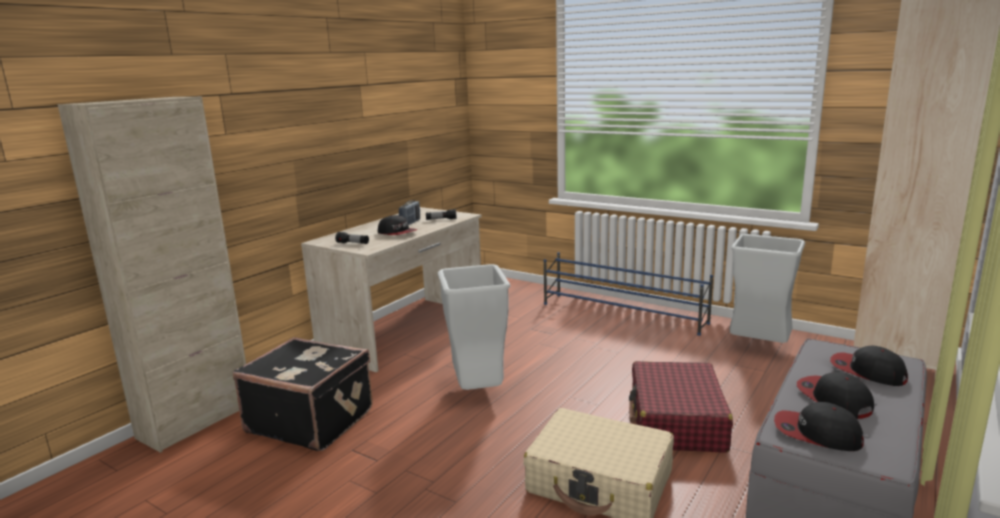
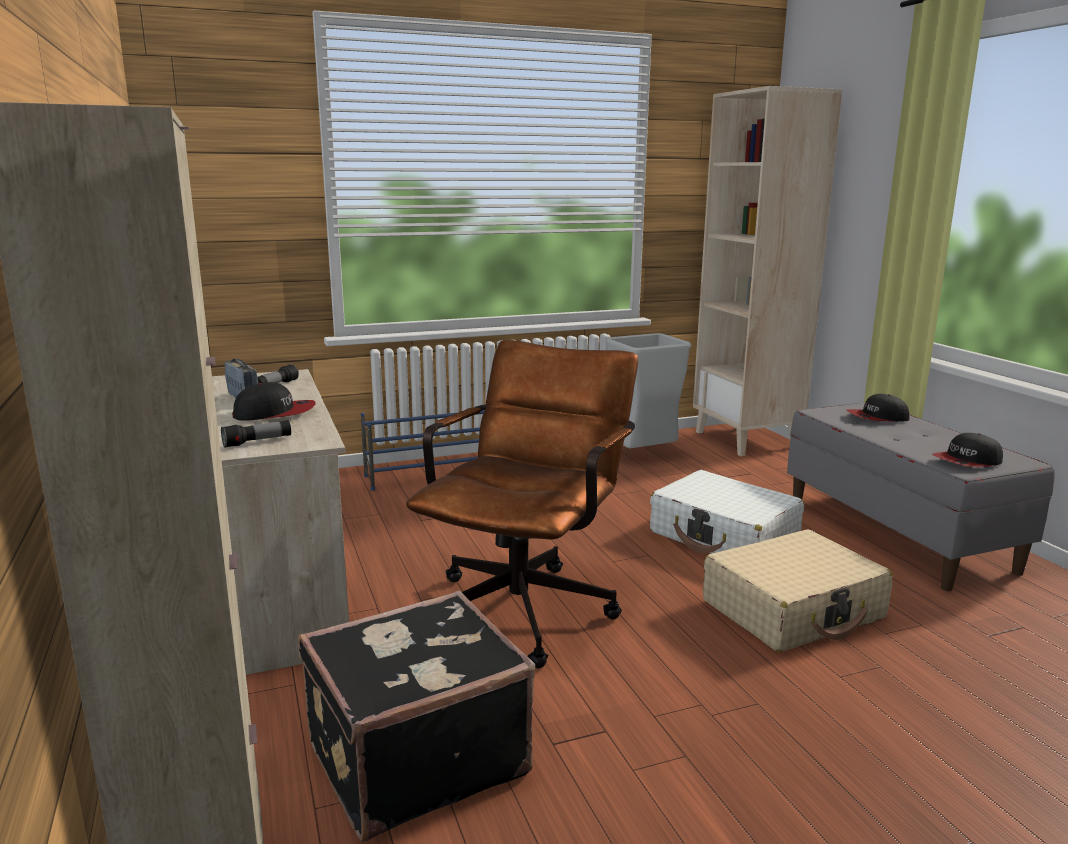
camera: 55 degrees left, 0 degrees up
(478, 392) = (527, 604): grey trash can -> brown office chair
(676, 421) = (724, 536): red suitcase -> white suitcase
(833, 399) = (915, 440): cap -> none

